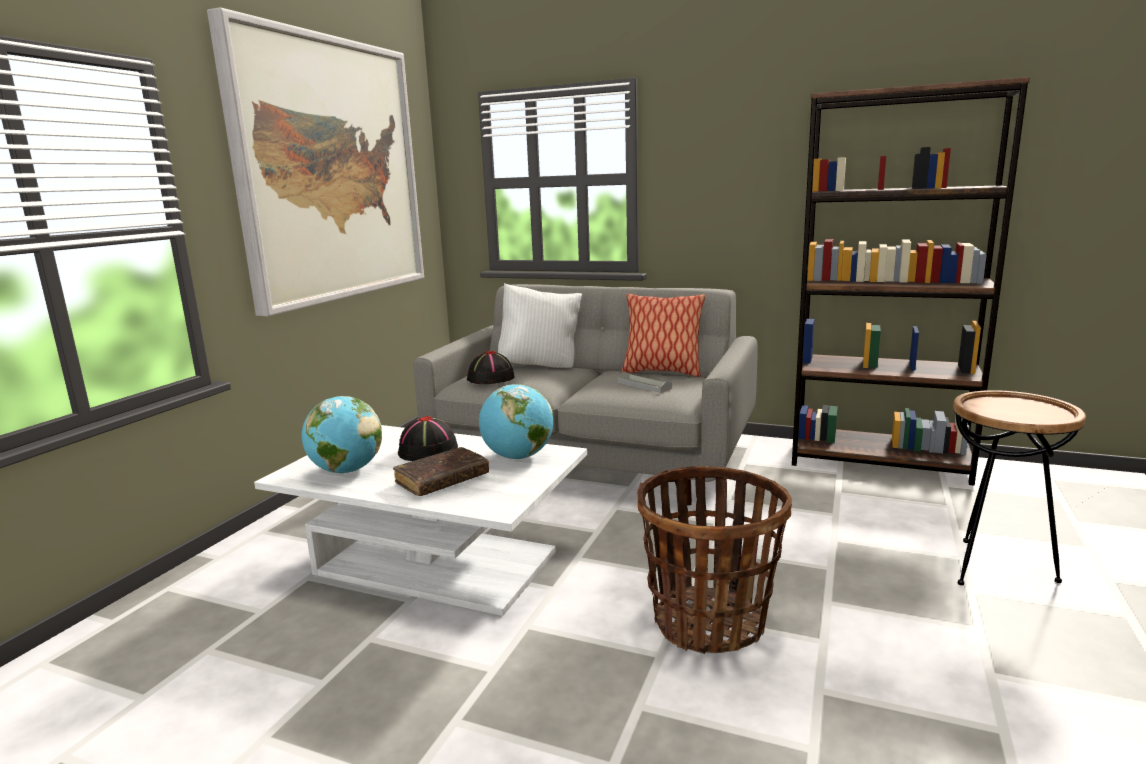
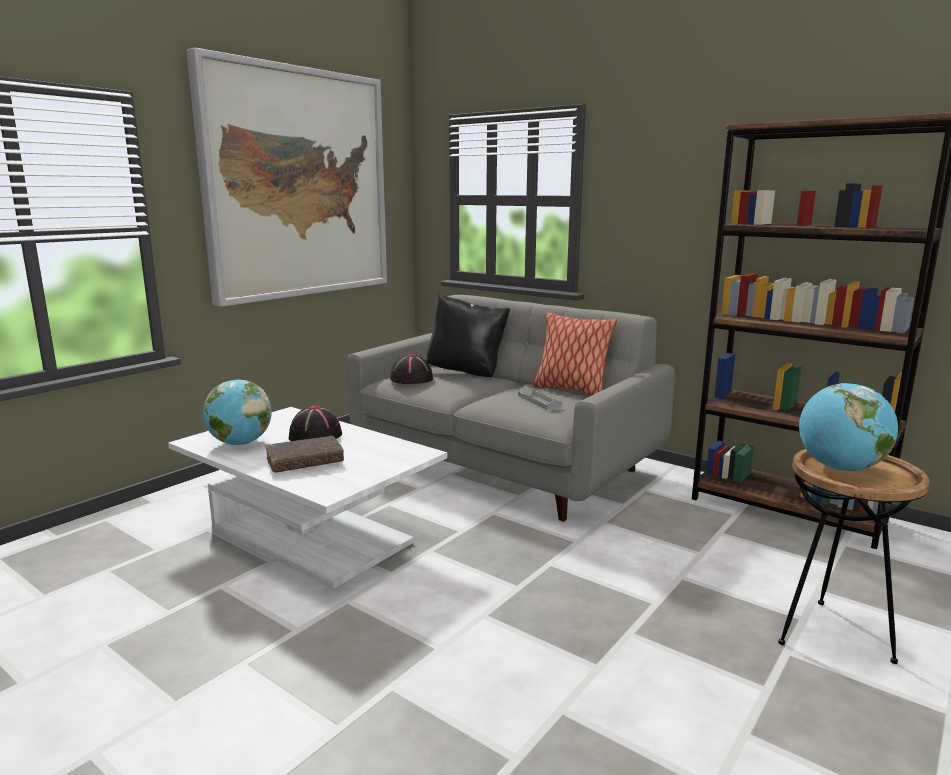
camera: 15 degrees right, 0 degrees up
(518, 457) = (382, 451): globe -> globe (840, 468)
(541, 366) = (467, 372): white pillow -> black pillow
(709, 622) = (504, 629): basket -> none

